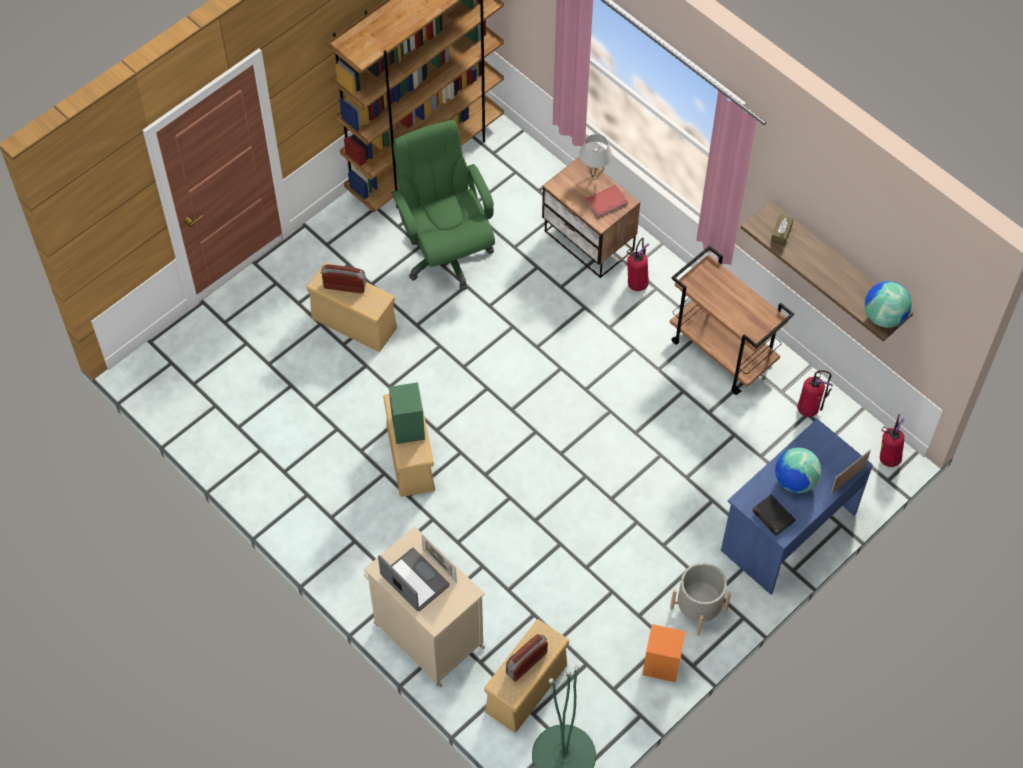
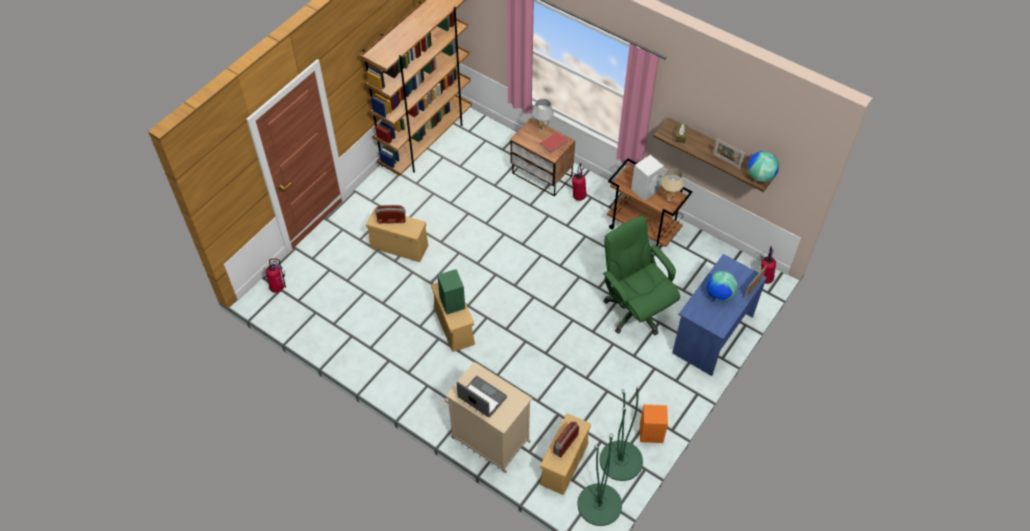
camera: 10 degrees left, 5 degrees down
(439, 566) = (497, 385): picture frame -> picture frame (726, 161)
(446, 253) = (451, 195): green office chair -> green office chair (635, 310)
(608, 697) = (621, 460): none -> green floor lamp
(698, 609) = (666, 393): grey planter -> none
(726, 299) = (645, 189): none -> white speaker
(758, 319) = (669, 199): none -> beige table lamp
(772, 516) = (710, 319): black book -> none
(809, 409) = (706, 256): fire extinguisher -> fire extinguisher (278, 287)

